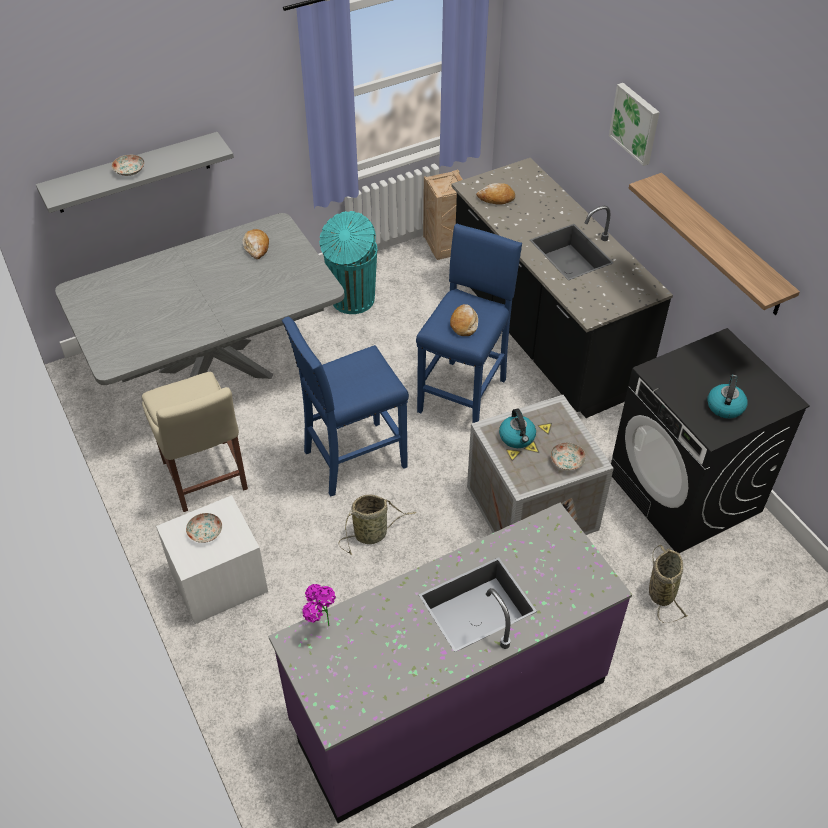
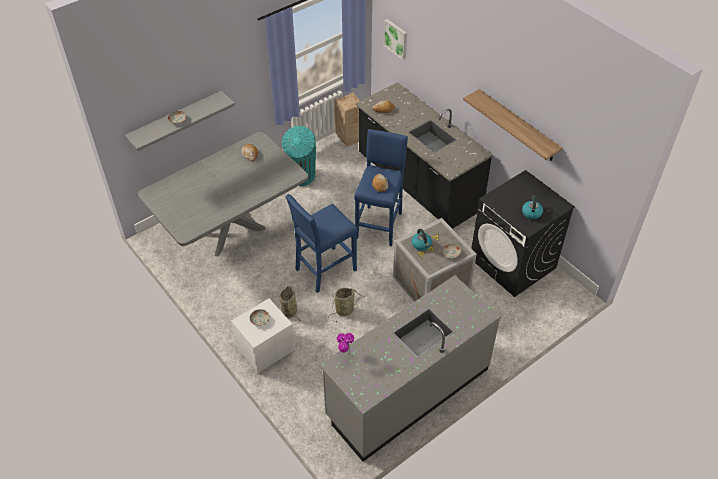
camera: 10 degrees left, 0 degrees up
(205, 479) = (242, 293): beige chair -> none
(448, 702) = (407, 392): purple counter -> grey counter
(636, 123) = (461, 63): picture -> picture (396, 38)
(661, 591) = (509, 318): basket -> basket (289, 310)

